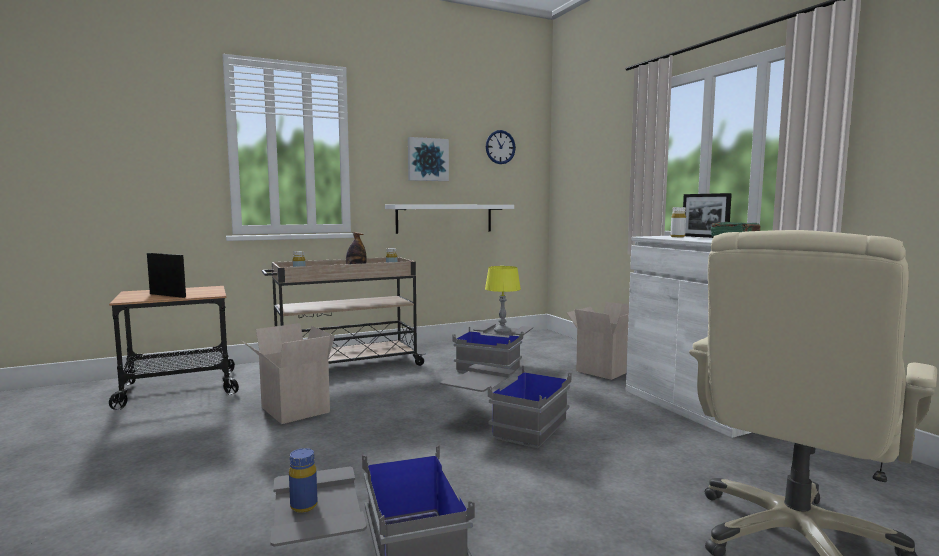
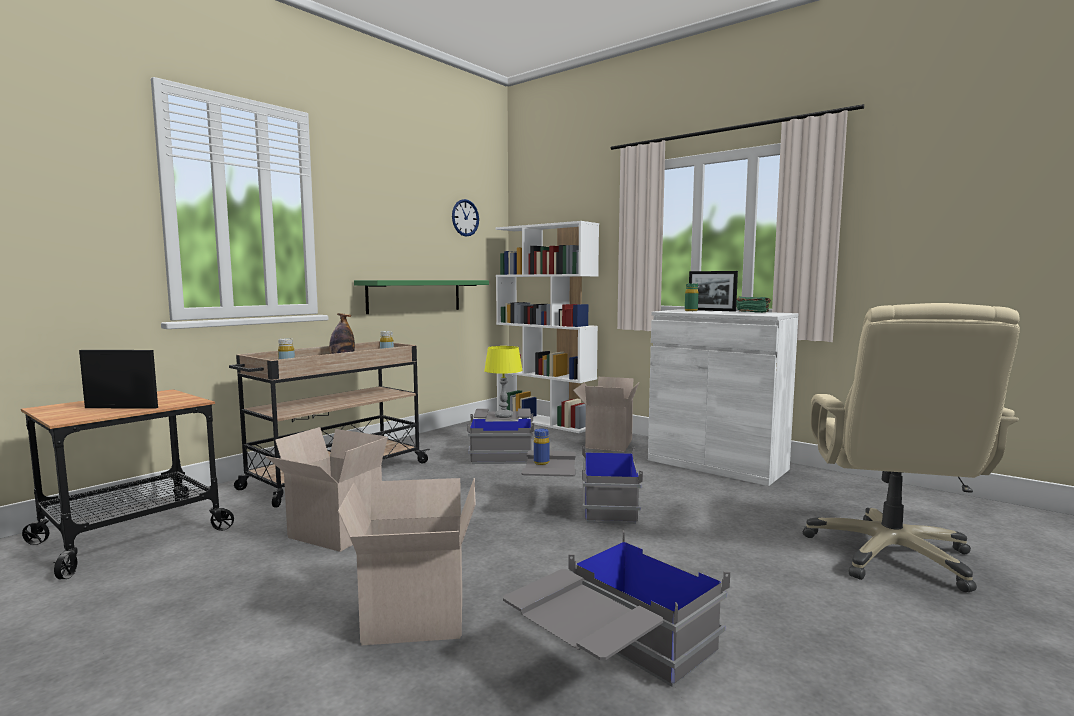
camera: 25 degrees left, 0 degrees up
(267, 486) = (412, 620): none -> cardboard box
(304, 506) = (569, 617): blue bottle -> blue bottle (541, 462)
(427, 159) = (396, 229): picture -> none
(444, 218) = (415, 296): white shelf -> green shelf
(568, 342) = (545, 422): none -> white bookcase
(677, 237) = (691, 311): white bottle -> green bottle

